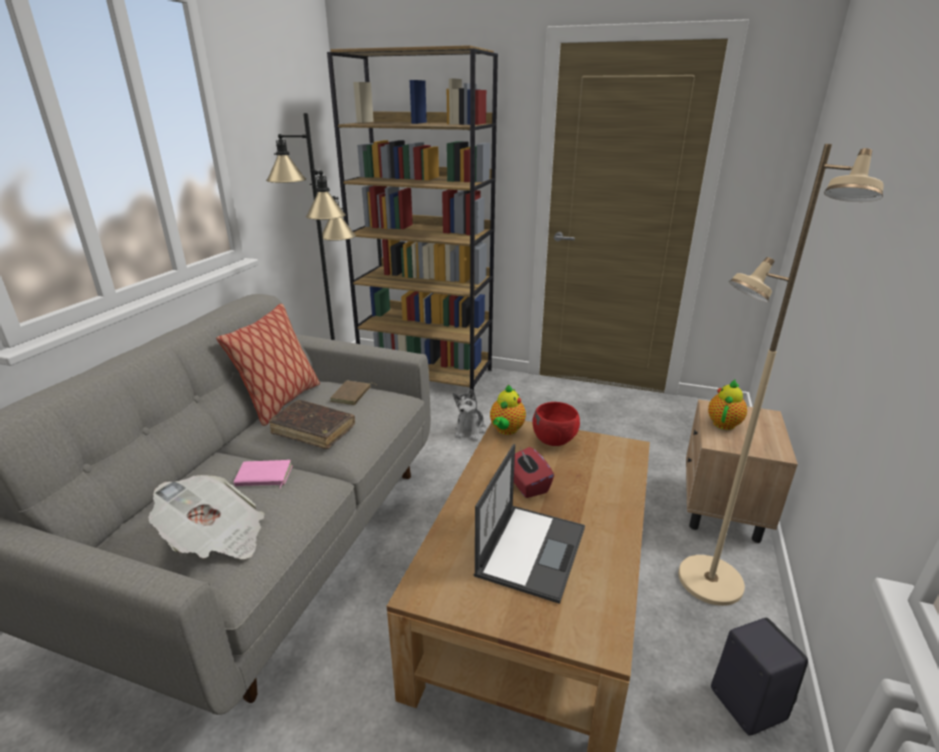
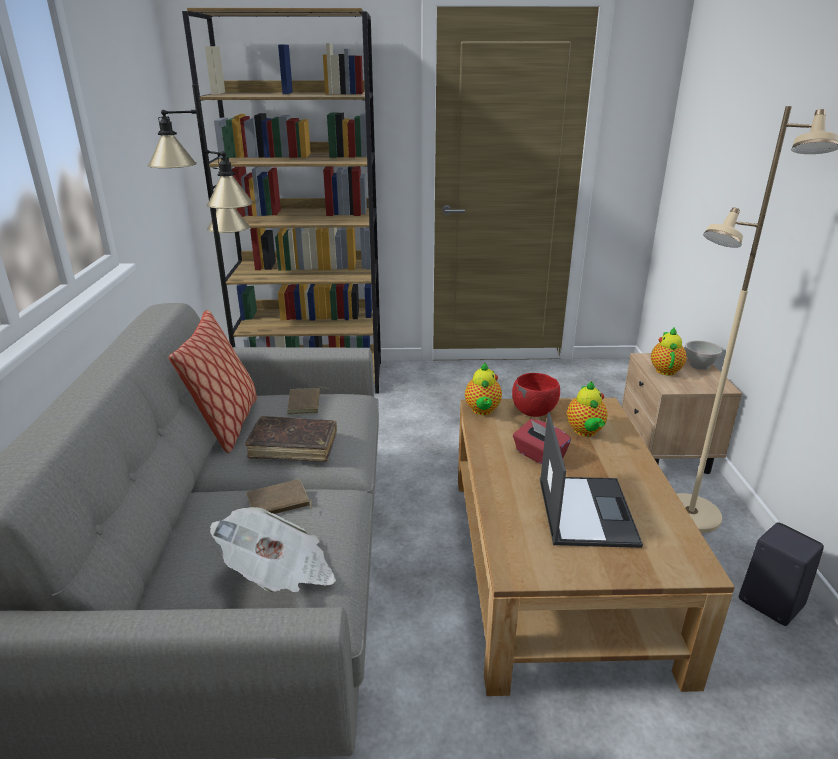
camera: 20 degrees left, 0 degrees up
(263, 477) = (278, 503): pink book -> brown book
(470, 430) = (397, 427): plush toy -> none
(591, 470) = (585, 432): none -> teapot
(768, 425) = (699, 365): none -> white bowl

